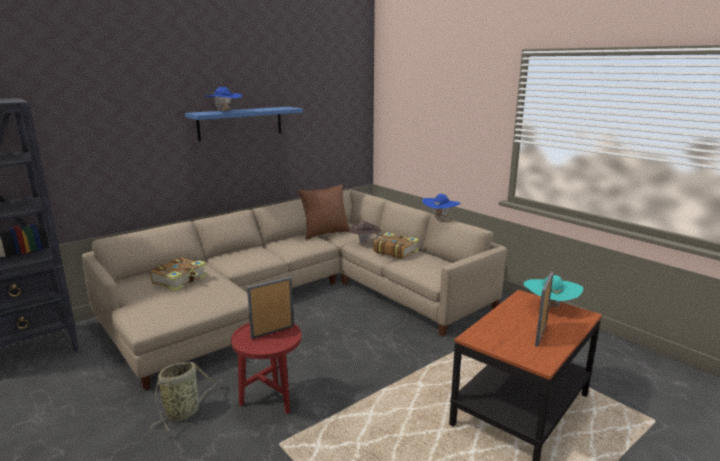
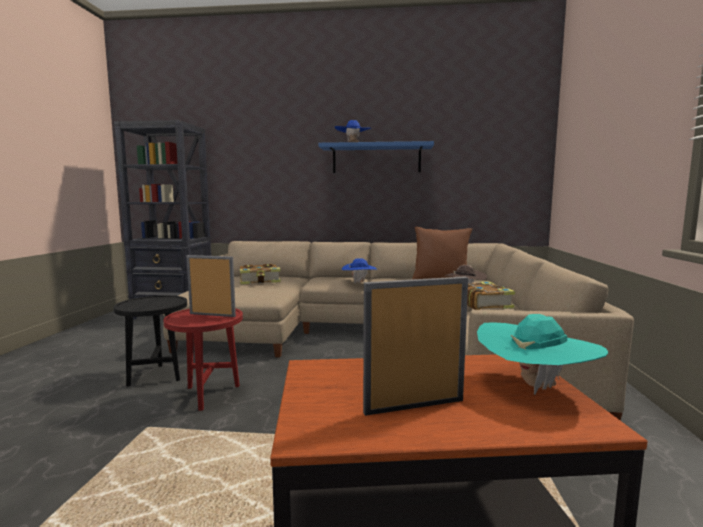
camera: 45 degrees right, 10 degrees down
(184, 412) = (157, 375): basket -> black side table
(440, 217) = (551, 264): blue hat -> blue hat (359, 283)

